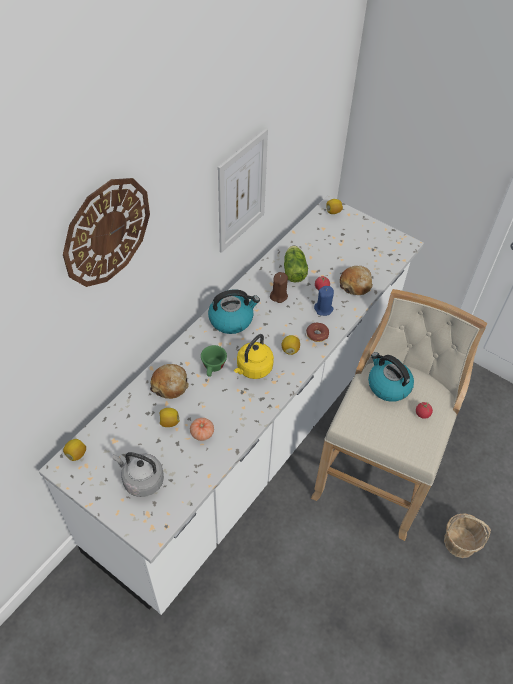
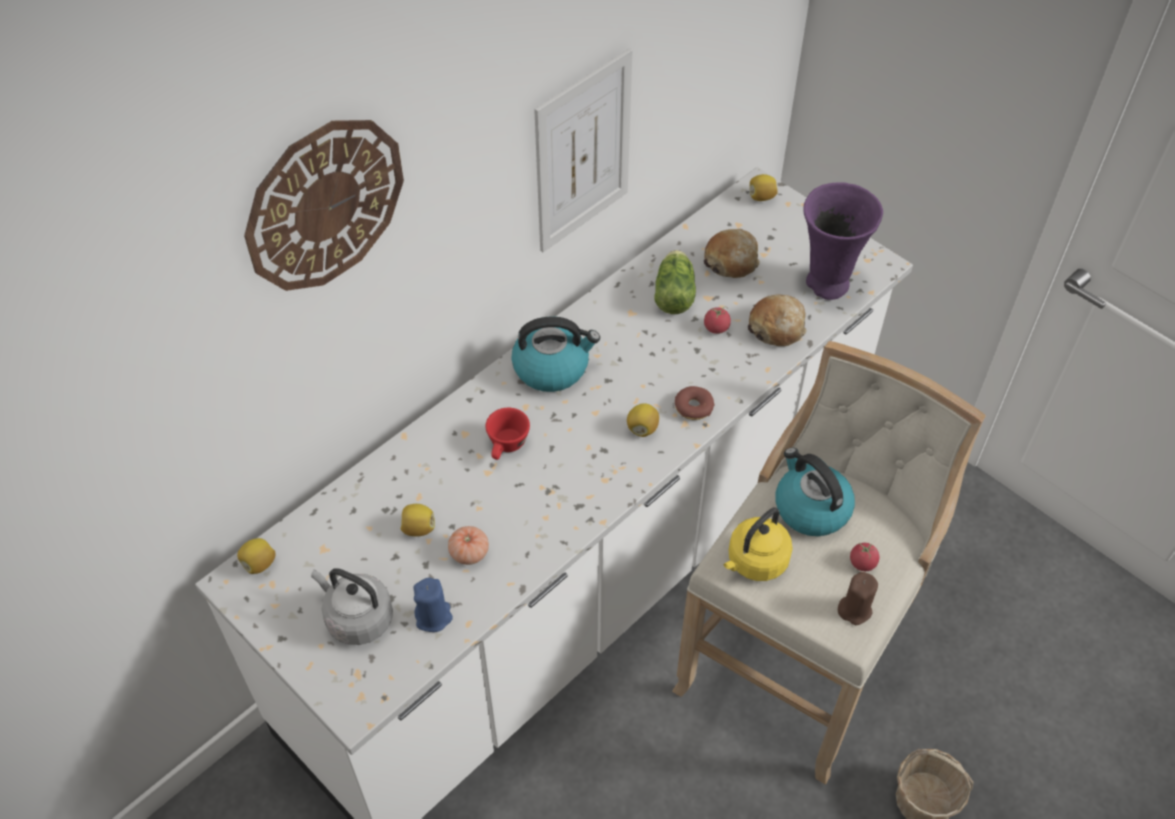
camera: 10 degrees right, 0 degrees up
(170, 385) = (430, 467): bread -> bread (731, 261)
(213, 368) = (507, 446): green cup -> red cup
(253, 369) = (573, 454): yellow kettle -> yellow kettle (755, 562)
(278, 296) = (639, 335): brown candle -> brown candle (854, 609)
(323, 309) = (713, 364): blue candle -> blue candle (433, 616)
(379, 258) = (827, 285): none -> purple vase

